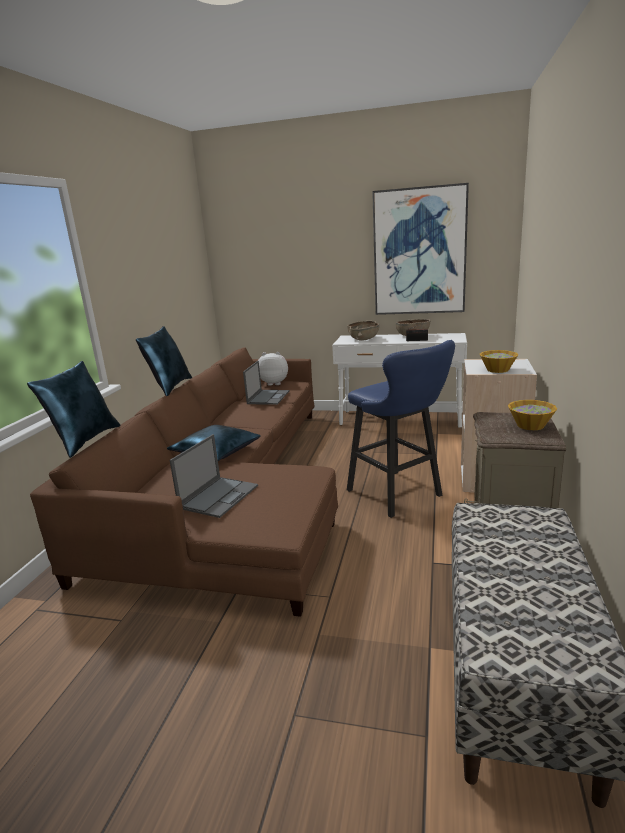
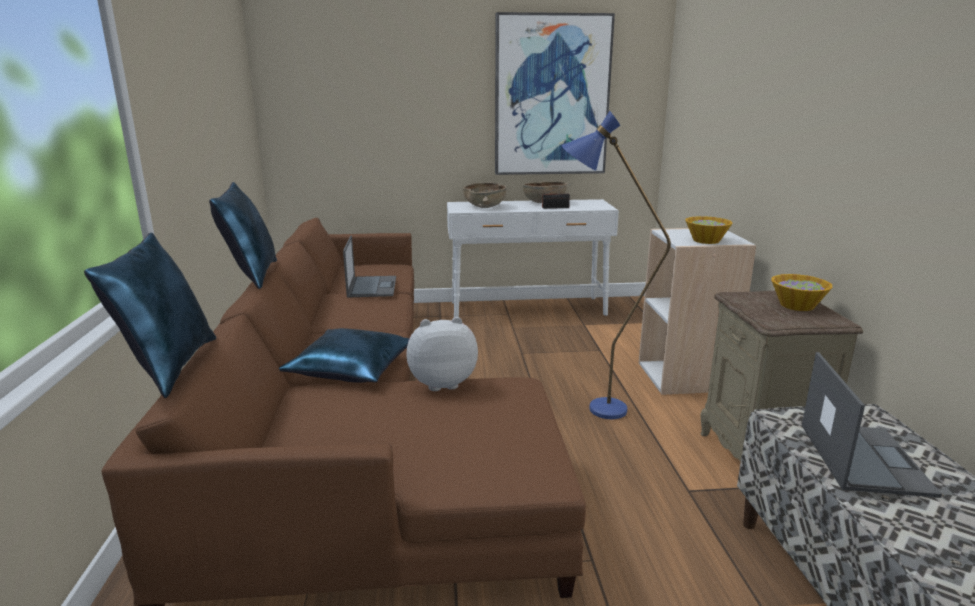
camera: 20 degrees left, 0 degrees up
(219, 496) = (413, 435): laptop -> laptop (862, 457)
(274, 383) = (365, 267): plush toy -> plush toy (441, 383)
(400, 497) = (593, 408): blue stool -> blue floor lamp

